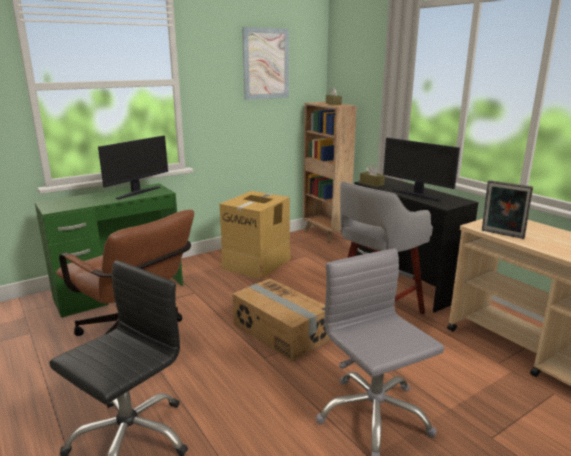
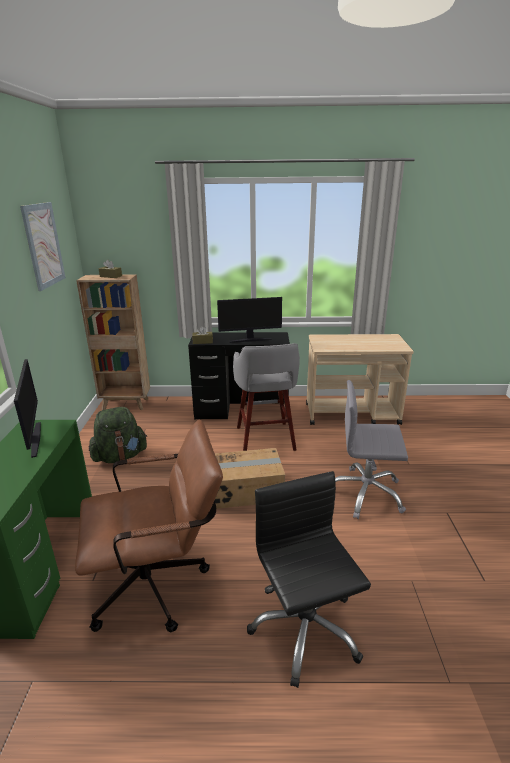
camera: 55 degrees left, 5 degrees up
(257, 263) = (120, 456): cardboard box -> green backpack
(502, 234) = (341, 348): picture frame -> none

